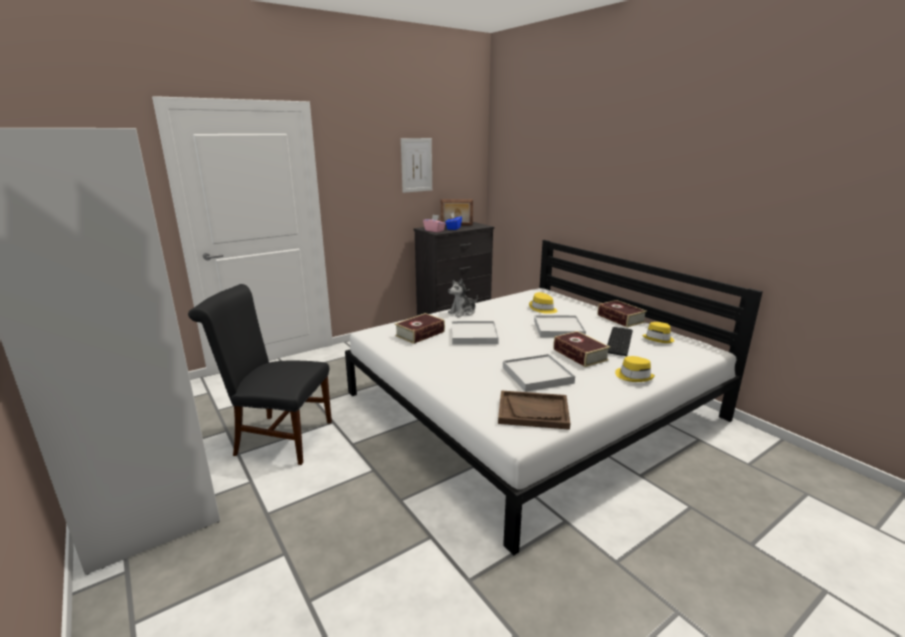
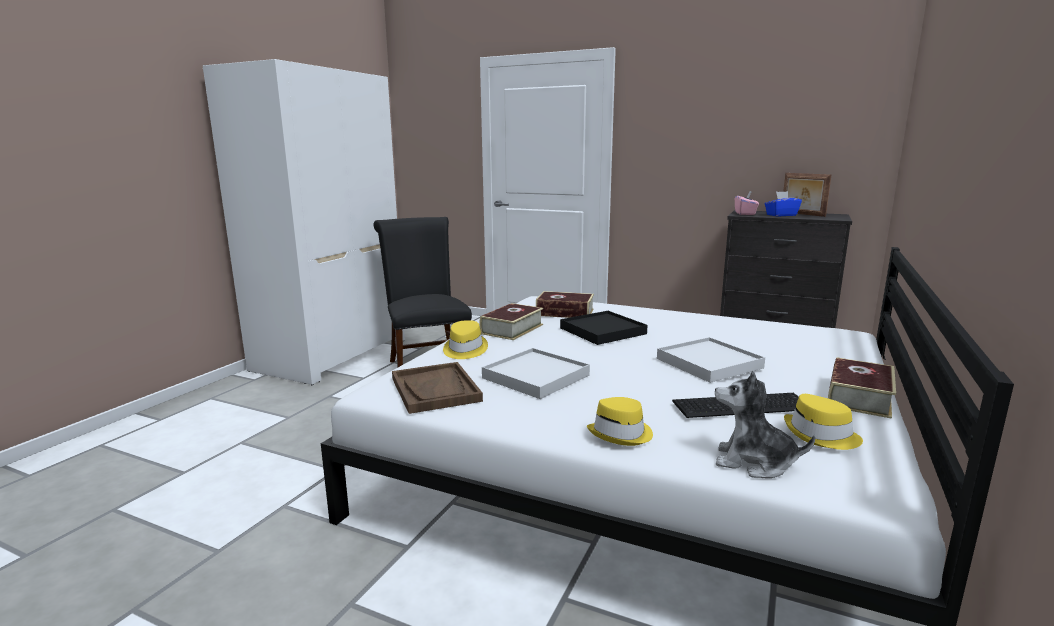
camera: 60 degrees right, 5 degrees down
(416, 165) = (754, 121): picture -> none
(463, 312) = (663, 315): plush toy -> plush toy (753, 463)
(474, 335) = (602, 331): white tray -> black tray
(542, 309) = (771, 345): yellow hat -> yellow hat (464, 350)
(580, 354) = (638, 388): book -> book (512, 329)

